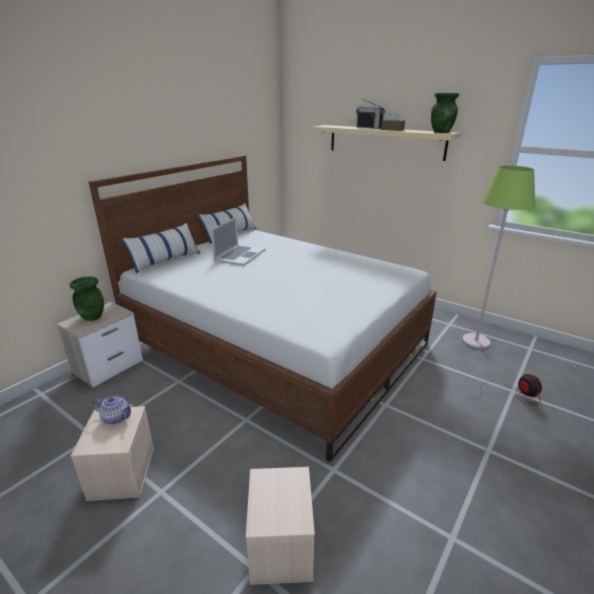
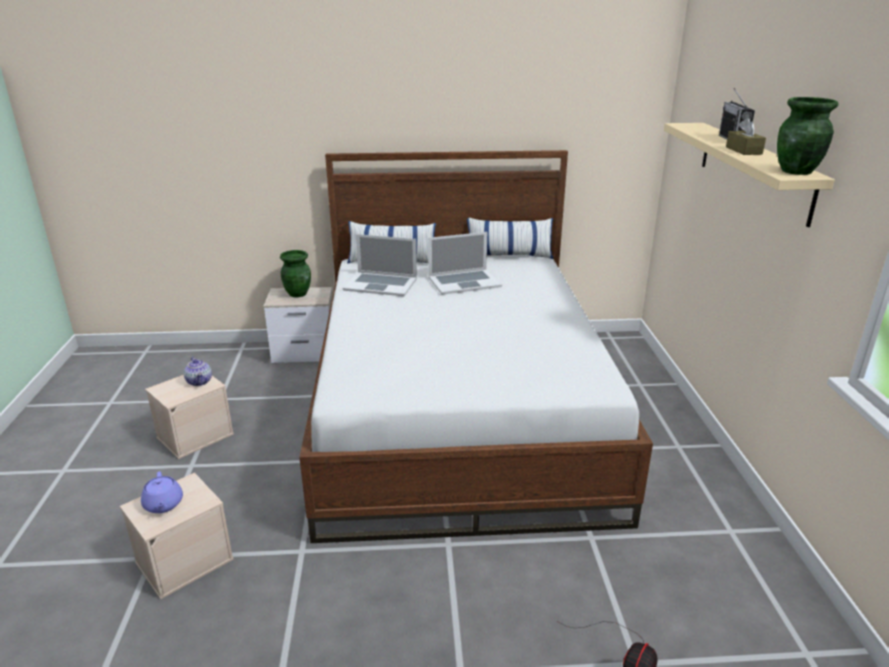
camera: 50 degrees right, 0 degrees up
(193, 275) = (381, 284): none -> laptop
(276, 504) = (163, 505): none -> purple teapot
(475, 341) = (722, 577): green floor lamp -> none

